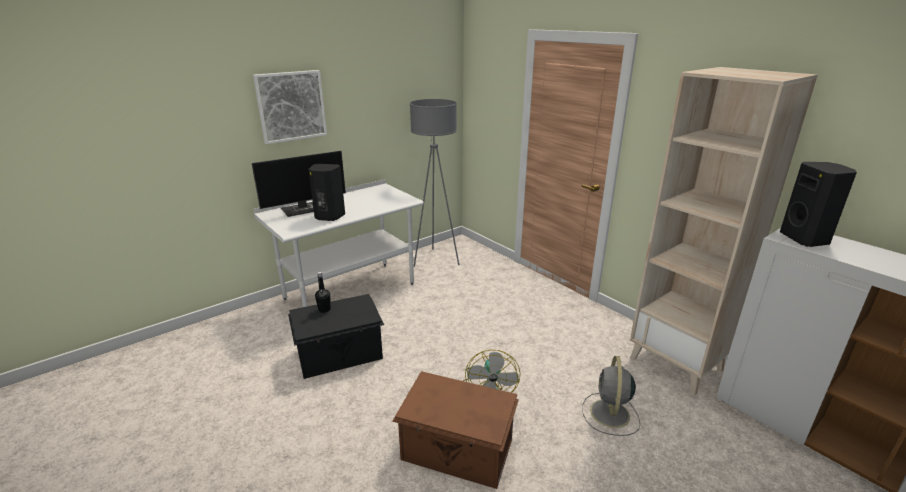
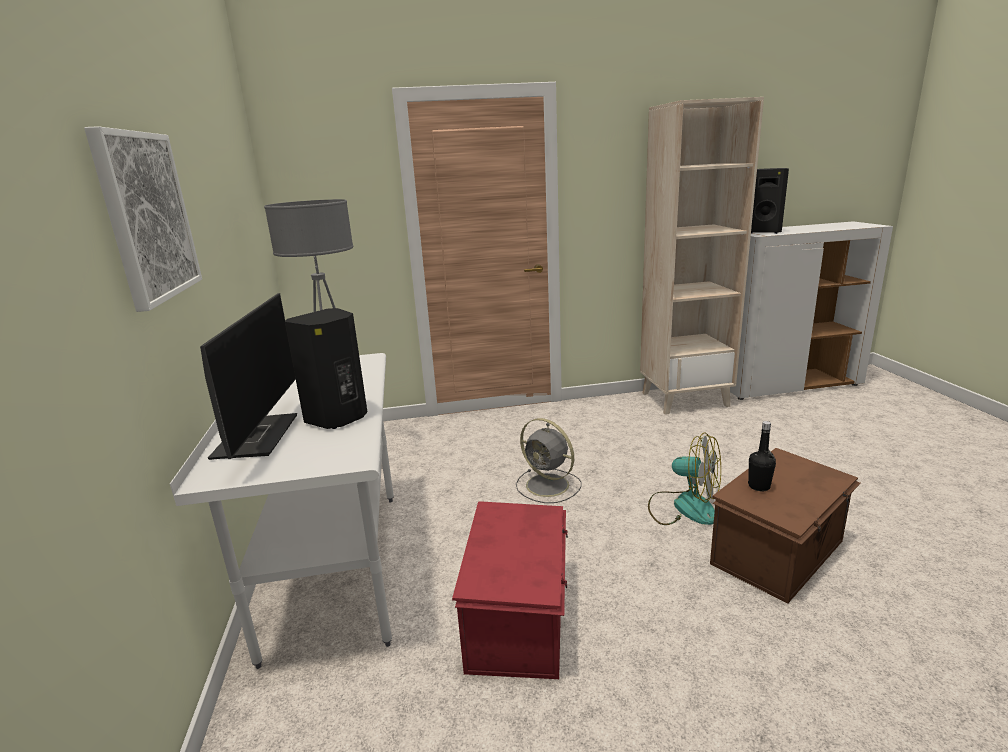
camera: 60 degrees left, 5 degrees down
(324, 309) = (489, 553): black bottle -> black bottle (759, 486)
(340, 355) = (520, 617): black storage box -> red storage box
(610, 414) = (743, 448): grey fan -> grey fan (549, 486)

